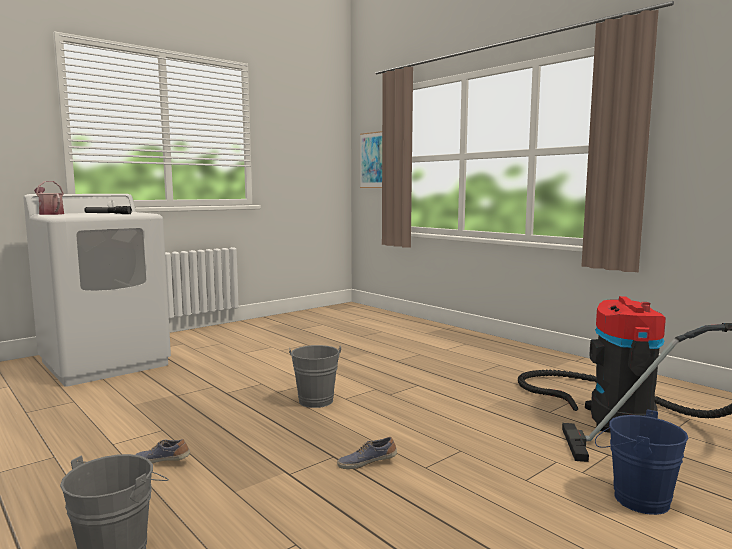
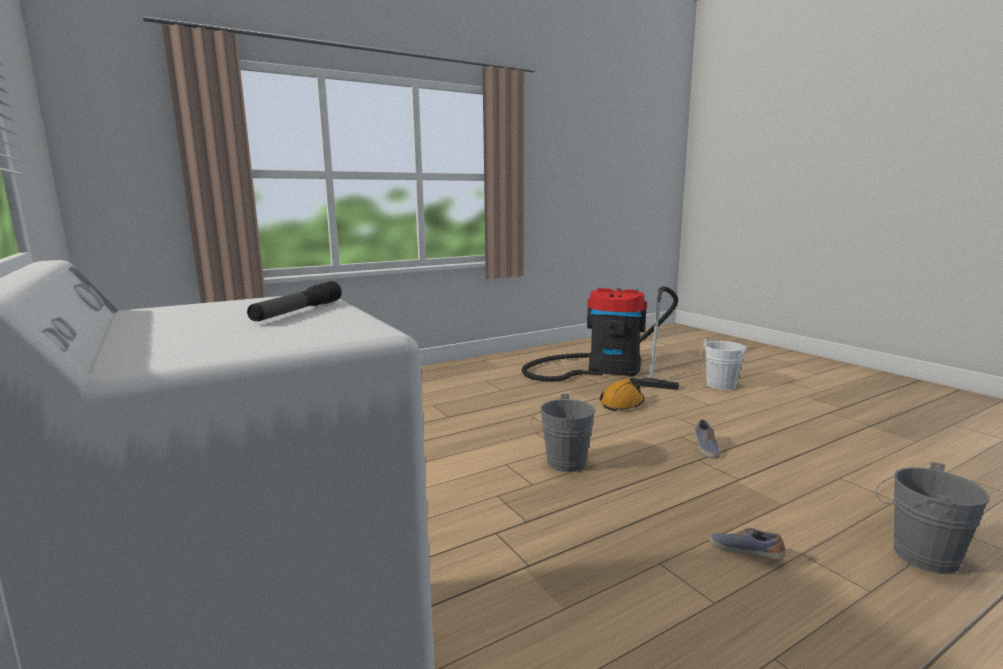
camera: 80 degrees left, 5 degrees up
(50, 214) = (183, 354): watering can -> none
(163, 461) = (745, 552): shoe -> shoe turned 105 degrees clockwise
(372, 160) = (129, 169): picture -> none
(481, 424) = (622, 404): none -> orange hard hat
(634, 498) = (719, 386): blue bucket -> white bucket

